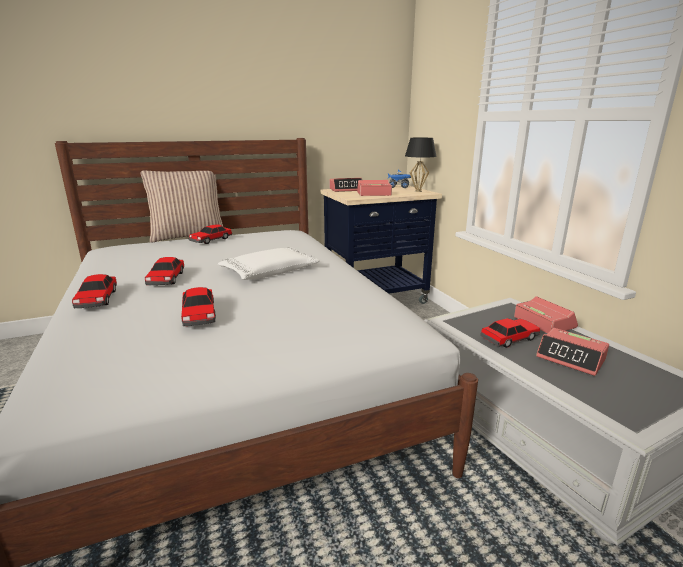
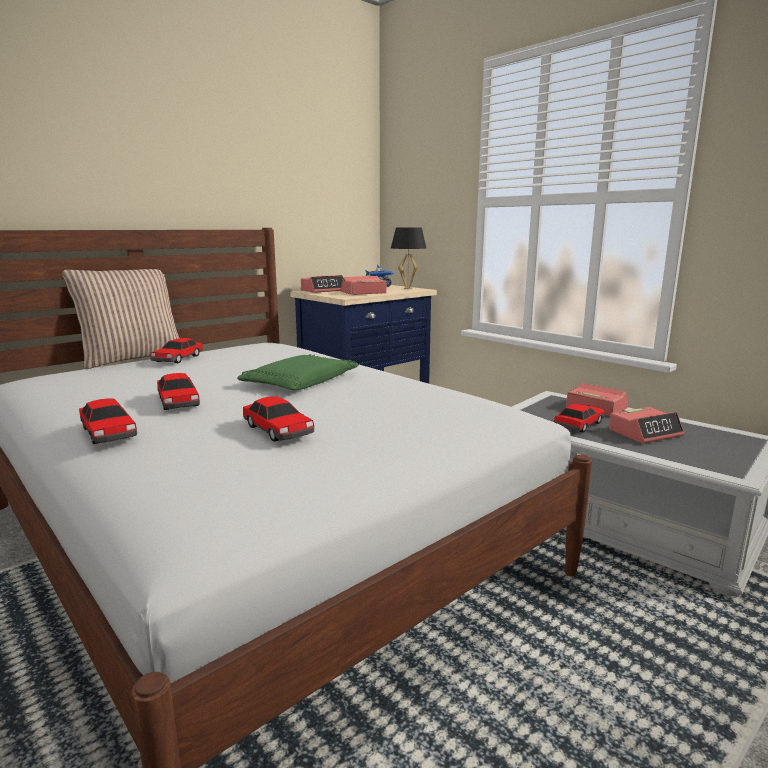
camera: 20 degrees left, 5 degrees down
(270, 269) = (301, 380): white pillow -> green pillow
(571, 358) = (645, 433): alarm clock -> alarm clock turned 45 degrees counterclockwise

